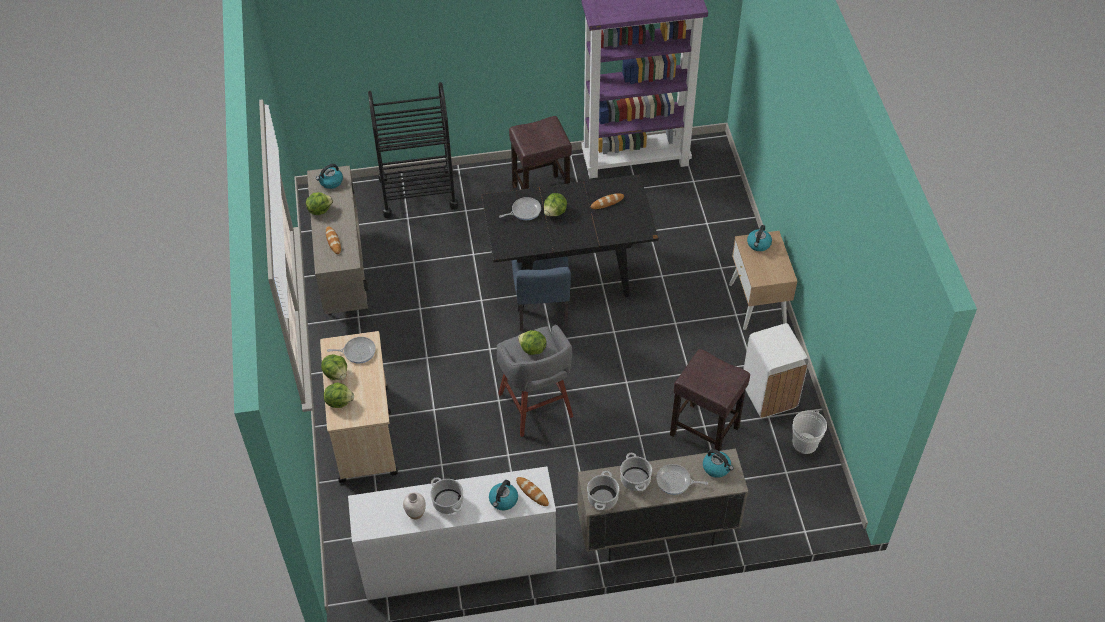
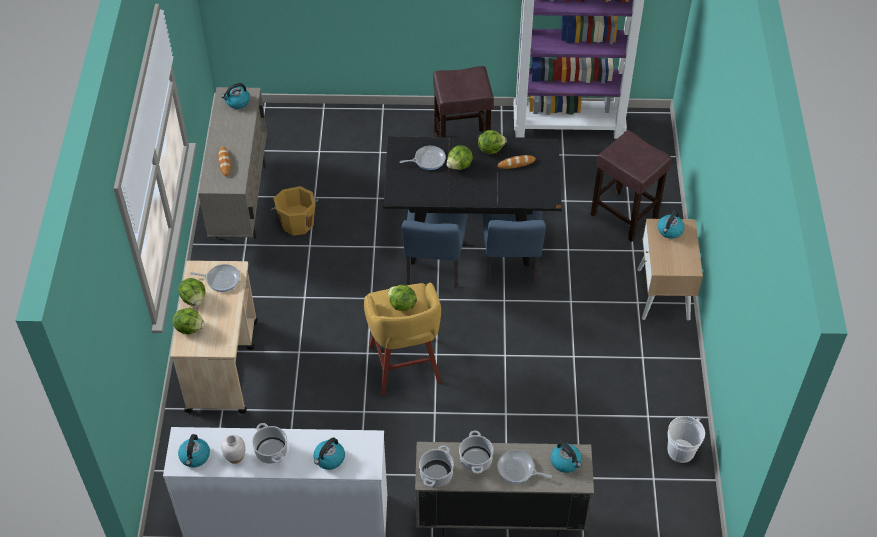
camera: 10 degrees right, 0 degrees up
(319, 210) = (219, 129): lettuce -> lettuce (490, 149)
(377, 519) = (195, 457): none -> kettle
(403, 288) = (297, 222): none -> orange bucket
(418, 193) = (336, 127): black cart -> none
(532, 492) = (361, 455): bread -> none
(536, 407) = (404, 366): grey stool -> yellow stool
(612, 299) = (510, 266): none -> blue chair
(705, 431) = (577, 421): brown stool -> brown stool (625, 216)
(769, 395) = (654, 393): white trash can -> none

